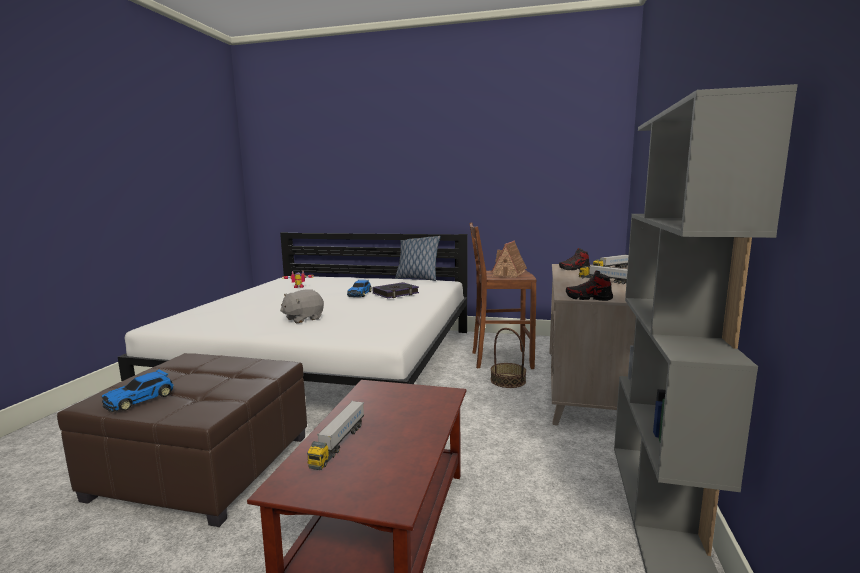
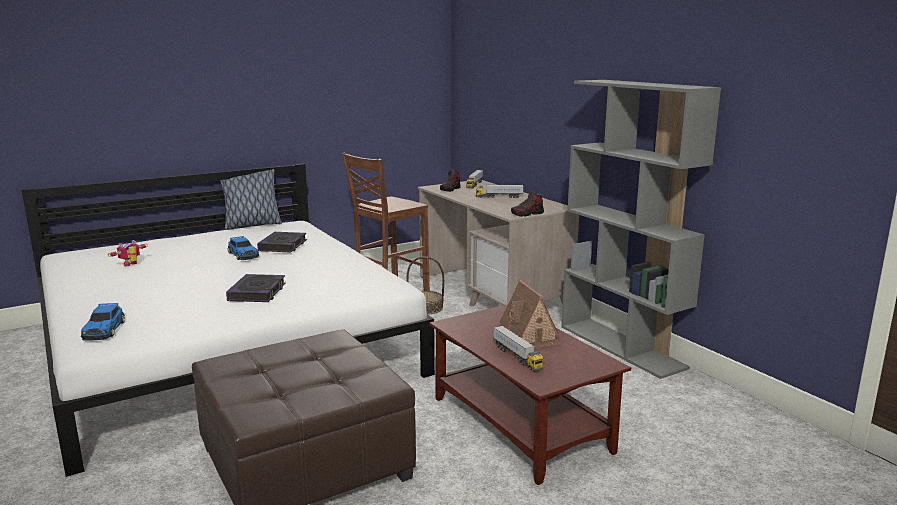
camera: 45 degrees left, 5 degrees up
(141, 399) = (292, 399): toy car -> toy car (104, 330)
(303, 319) = (257, 292): grey plush toy -> book
(508, 274) = (391, 203): toy house -> toy house (529, 335)

